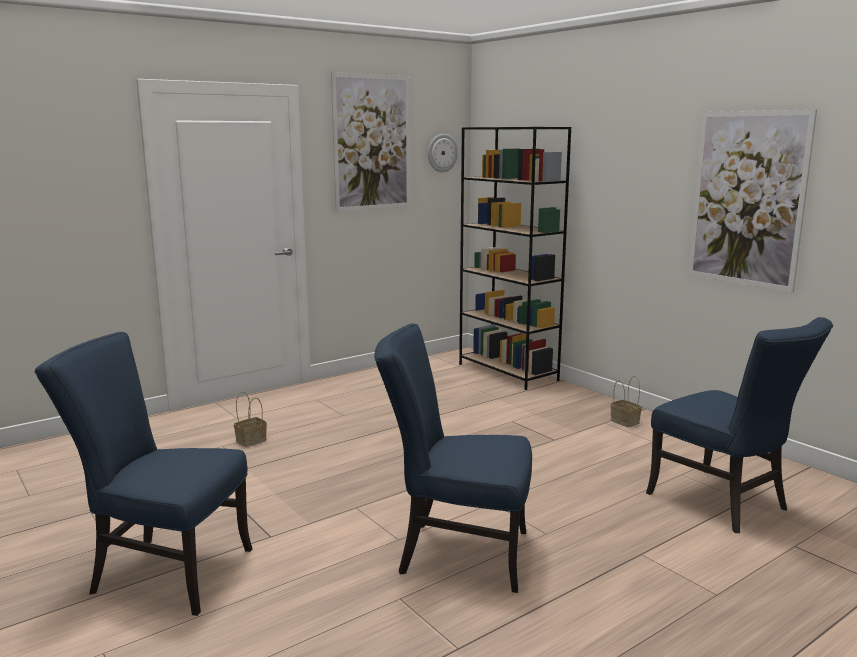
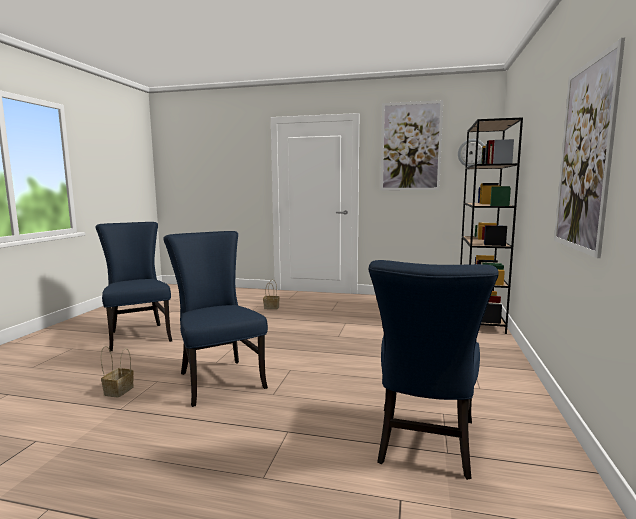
camera: 50 degrees right, 5 degrees down
(623, 421) = (490, 369): basket -> basket (119, 390)

